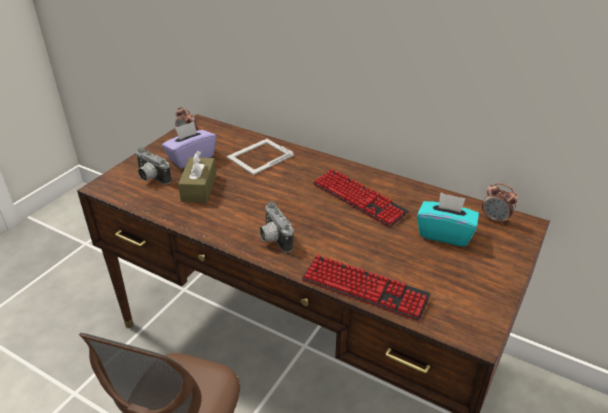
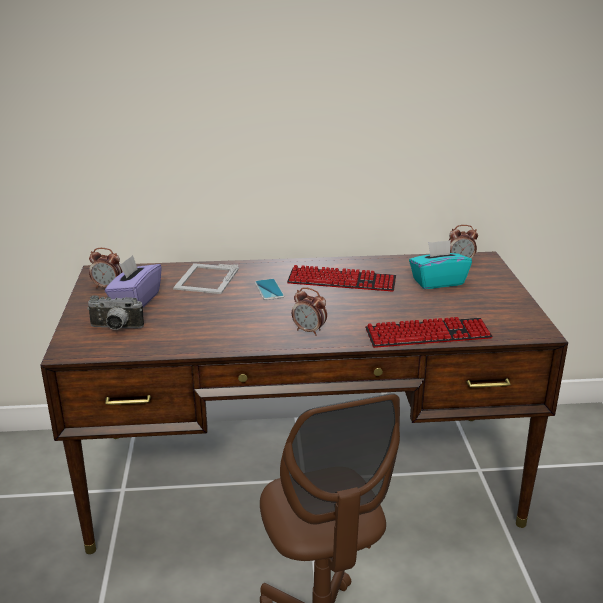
camera: 35 degrees left, 10 degrees down
(199, 188) = (181, 319): brown tissue box -> none
(273, 239) = (309, 331): camera -> alarm clock
(291, 185) = (269, 290): none -> phone

